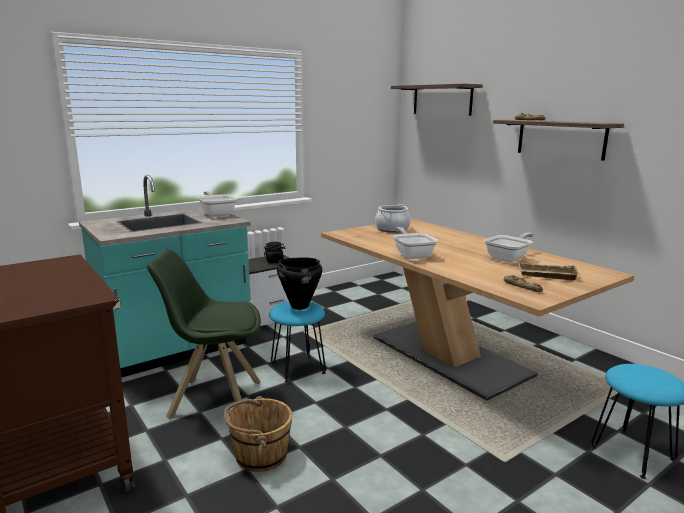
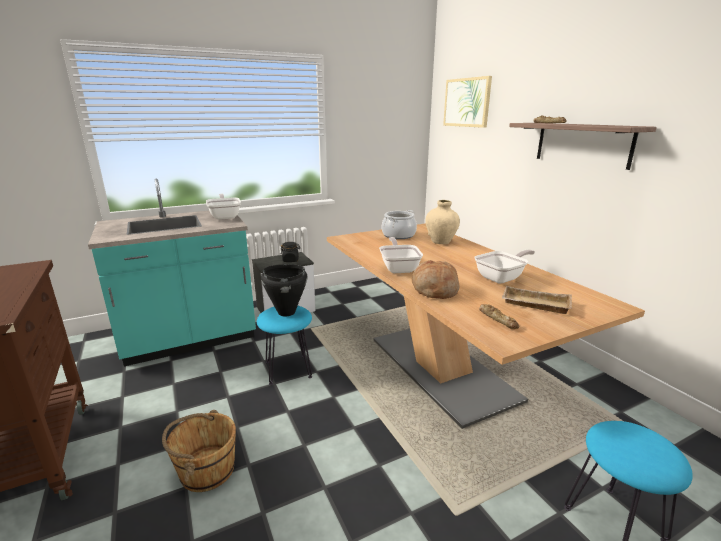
camera: 10 degrees right, 5 degrees up
(215, 399) = (197, 397): green chair -> none
(436, 233) = (440, 242): none -> beige vase
(442, 100) = (467, 102): shelf -> picture
(455, 269) = (434, 289): none -> bread

